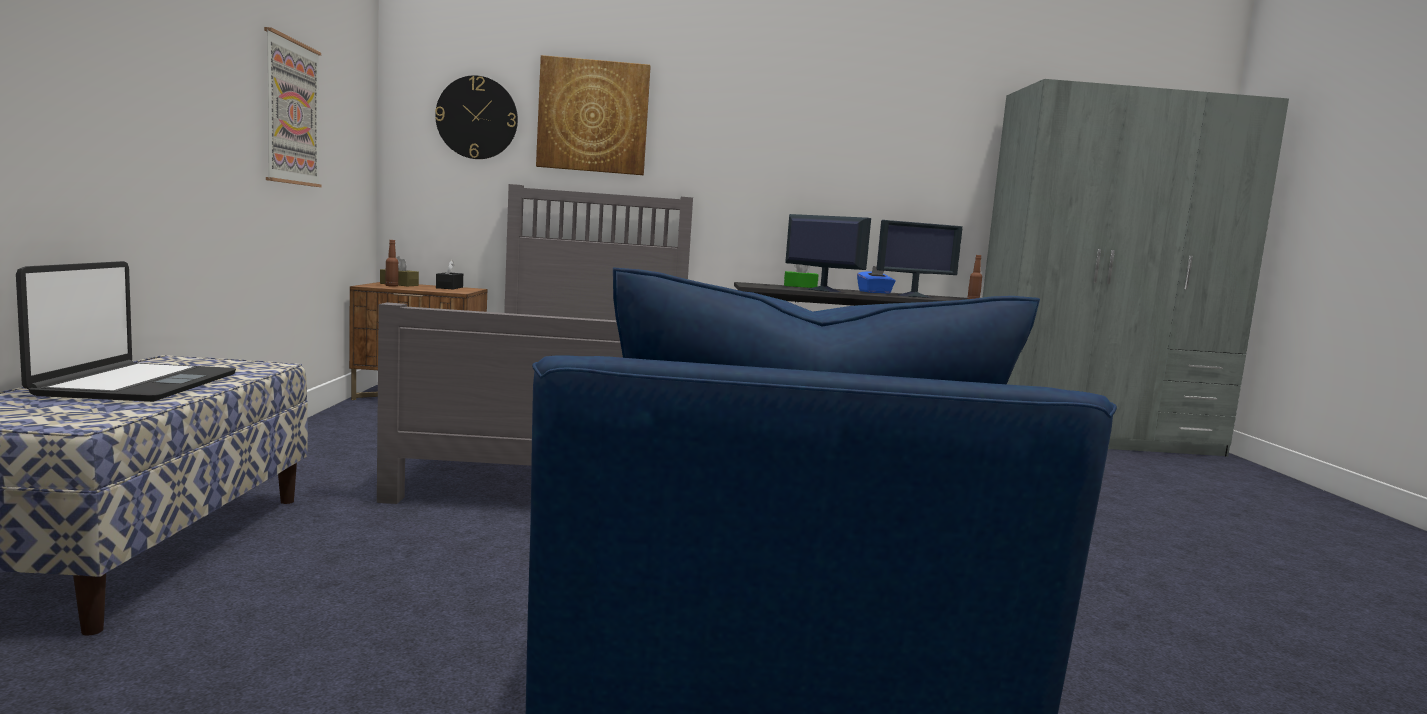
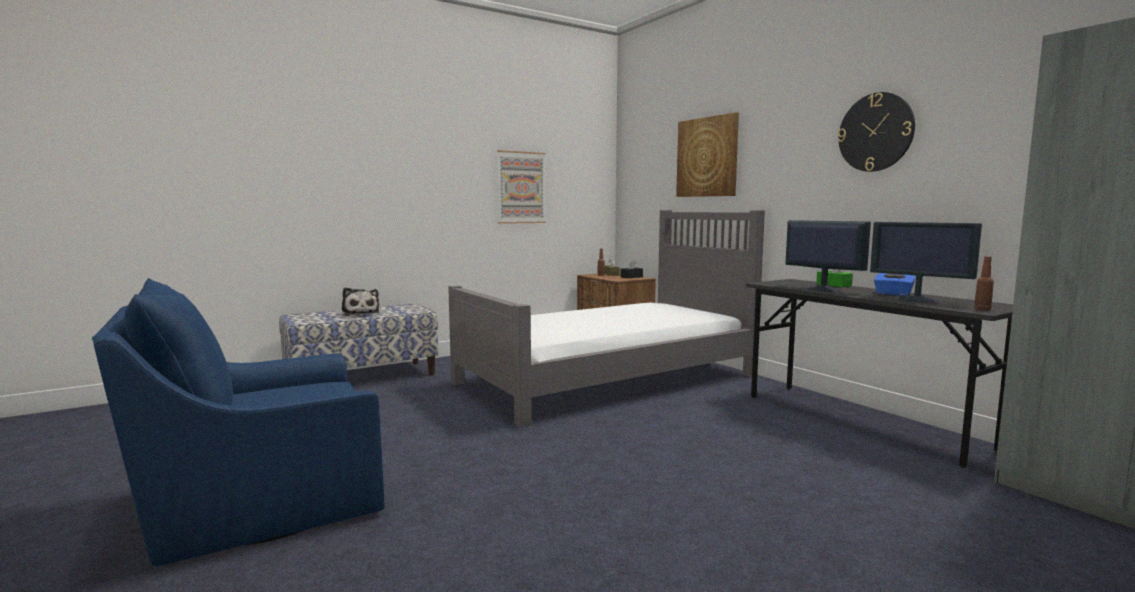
camera: 60 degrees right, 0 degrees up
(136, 385) = (360, 313): laptop -> plush toy
(477, 118) = (652, 169): wall clock -> wall clock (875, 132)
(822, 290) = (822, 289): monitor -> monitor turned 45 degrees counterclockwise

